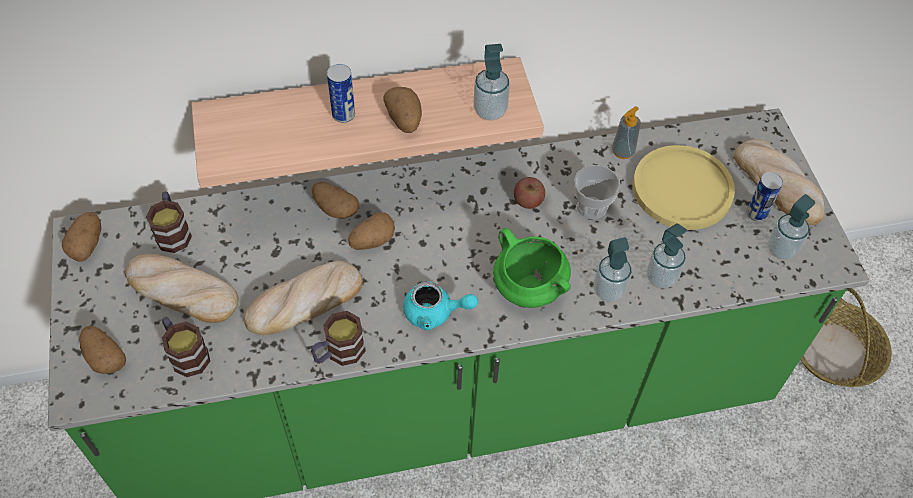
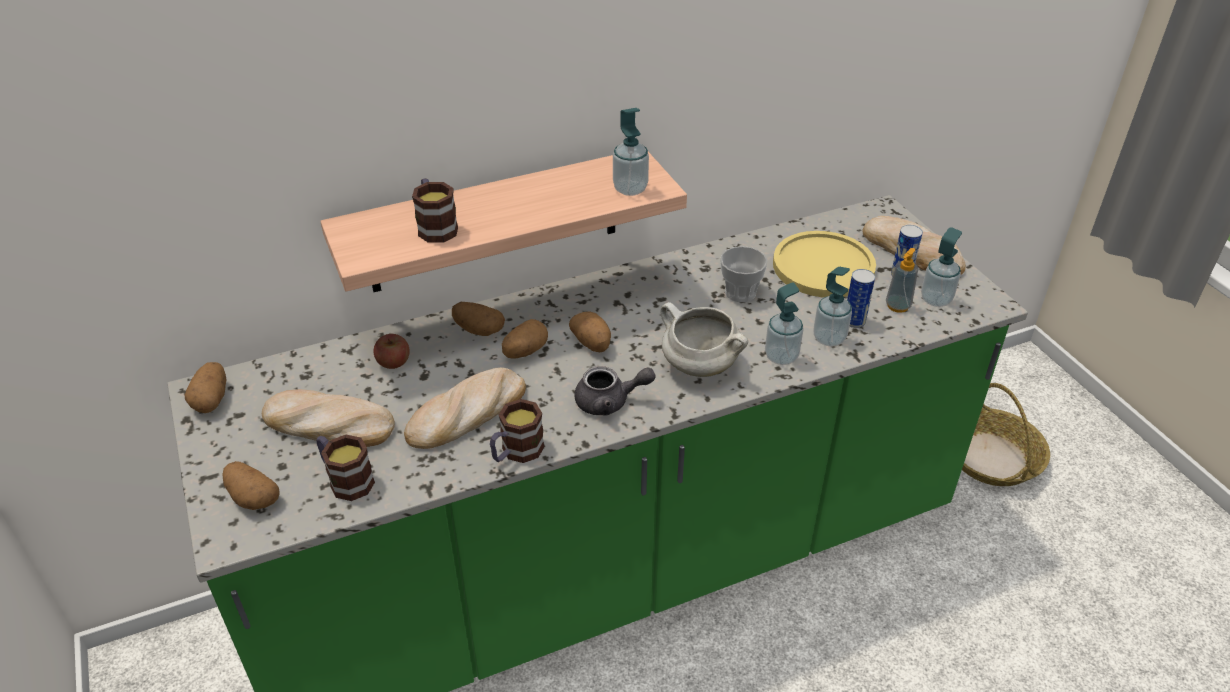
camera: 10 degrees left, 15 degrees down
(173, 231) = (307, 374): mug -> mug (435, 226)
(343, 115) = (483, 210): can -> can (854, 321)
(404, 120) = (546, 206): potato -> potato (592, 343)
(435, 313) = (610, 402): turquoise teapot -> grey teapot
(527, 287) = (698, 366): green cooking pot -> white cooking pot
(528, 201) = (675, 296): apple -> apple (393, 362)
(623, 151) = (755, 246): soap dispenser -> soap dispenser (897, 306)

